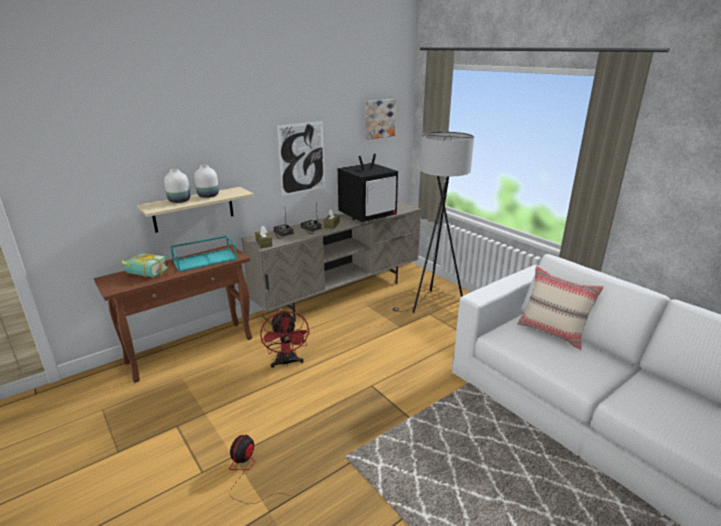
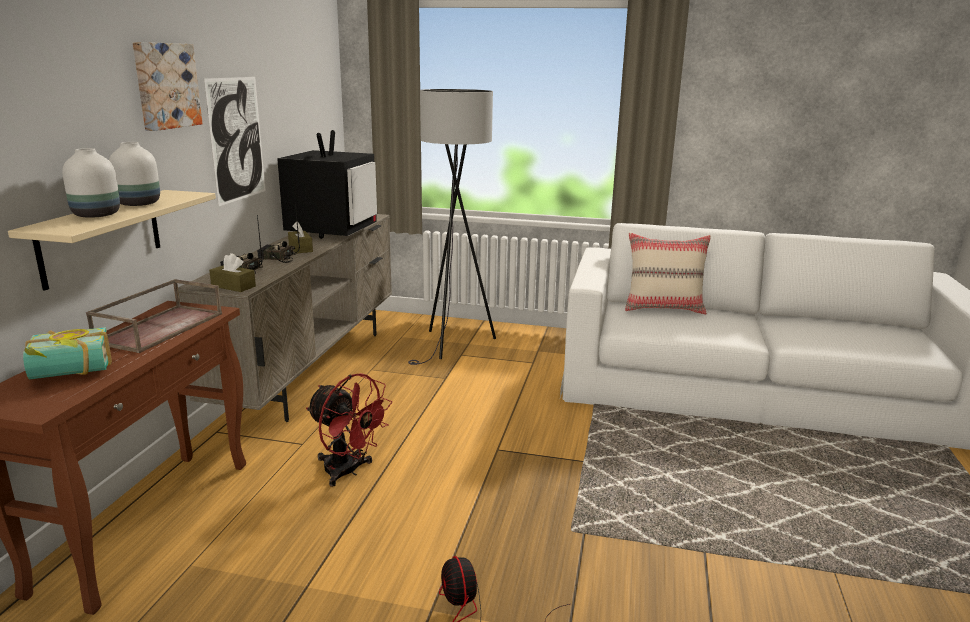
camera: 40 degrees left, 5 degrees down
(205, 259) = (160, 327): turquoise tray -> brown tray
(379, 118) = (311, 81): picture -> picture (165, 85)

